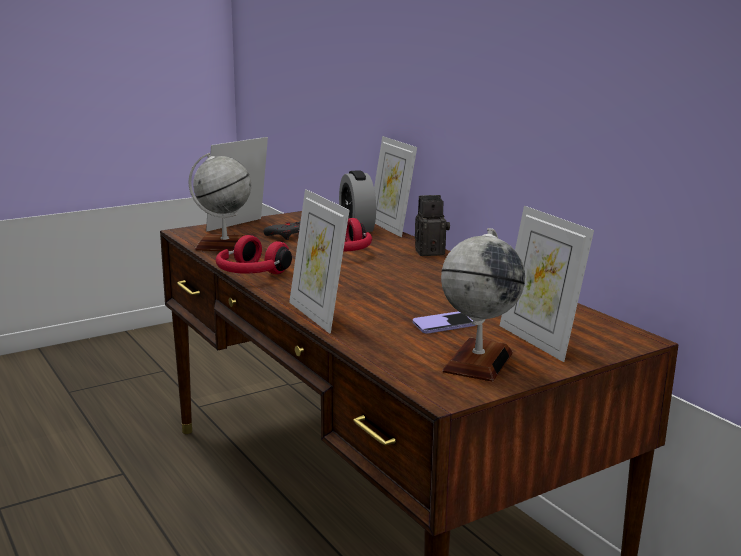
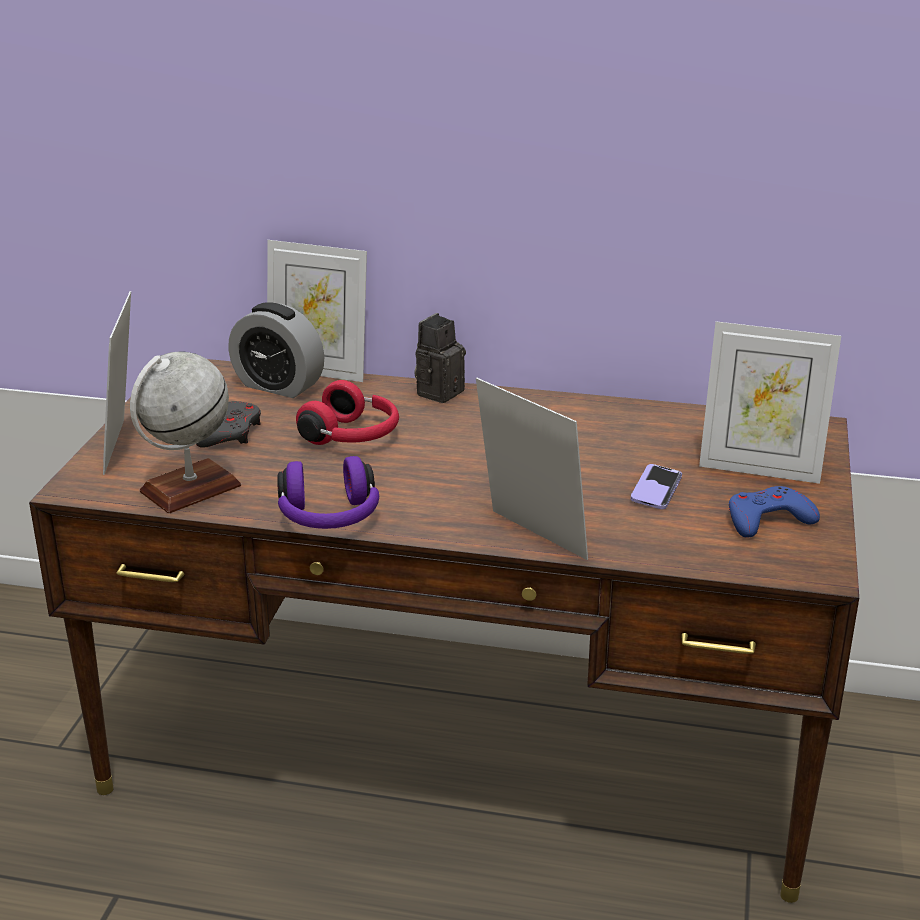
camera: 45 degrees left, 10 degrees up
(250, 274) = (329, 518): red headphones -> purple headphones
(317, 315) = (530, 539): picture frame -> picture frame turned 150 degrees counterclockwise
(478, 362) = (767, 519): globe -> blue game controller

